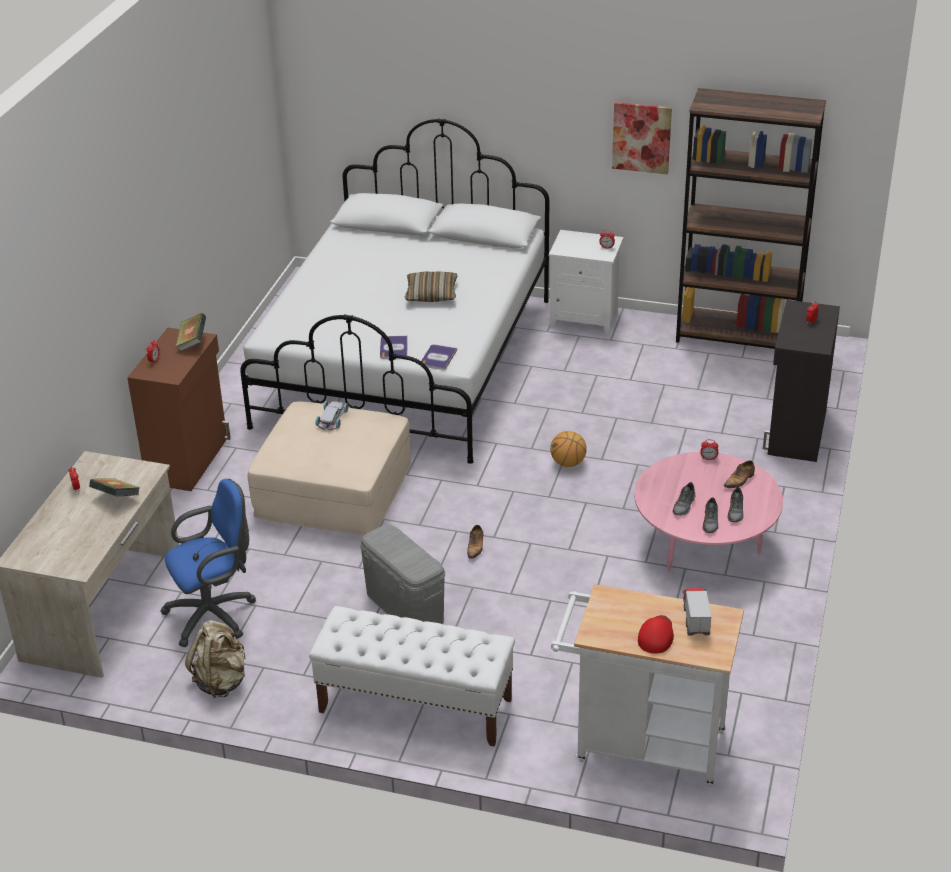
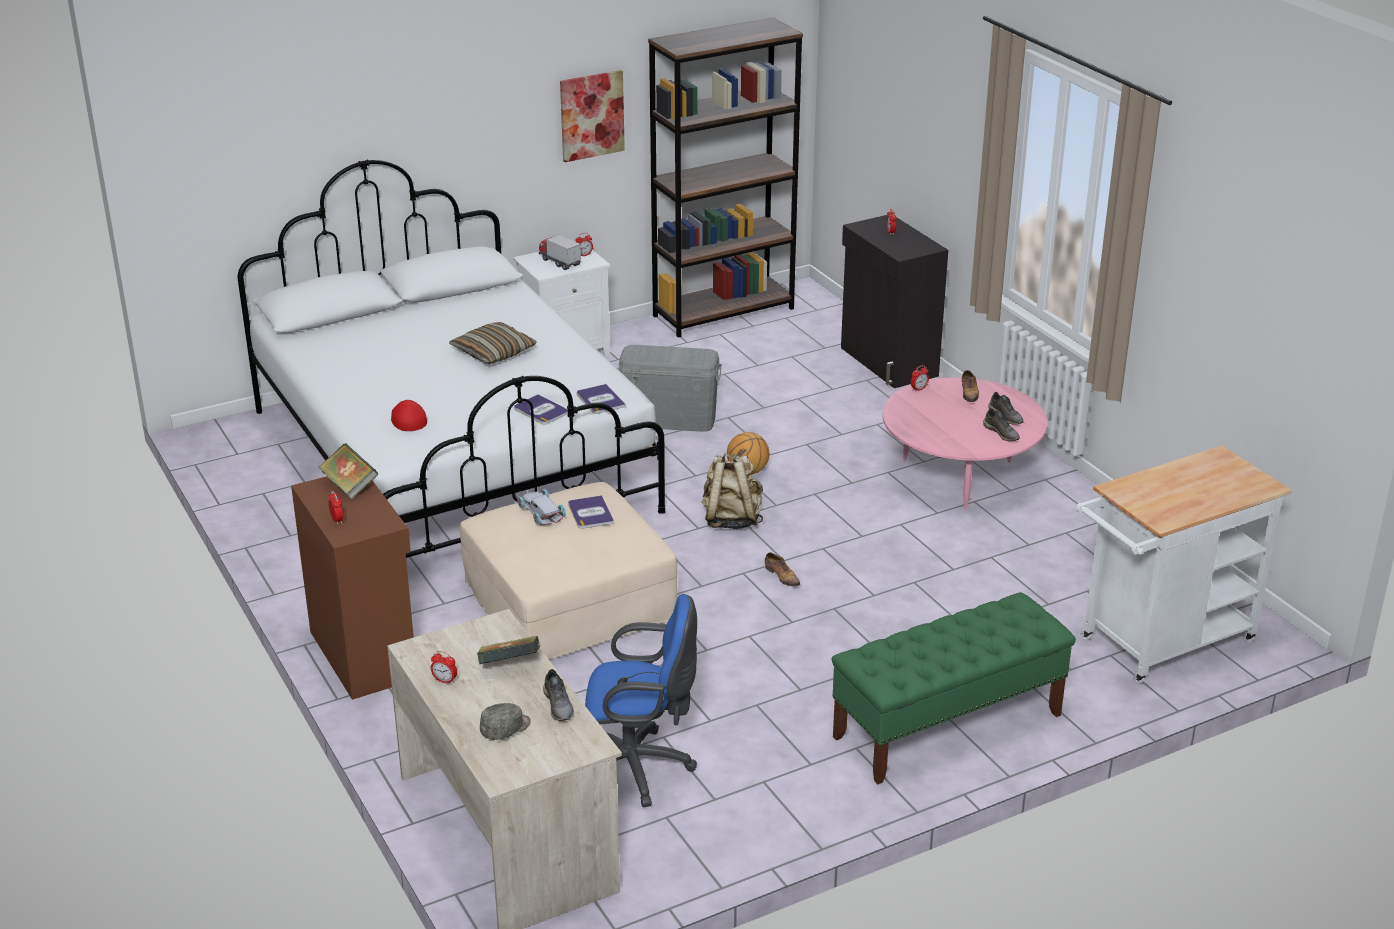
camera: 45 degrees left, 5 degrees down
(58, 533) = (506, 729): none -> grey cap
(215, 615) = (638, 768): blue office chair -> blue office chair turned 75 degrees clockwise
(221, 681) = (745, 818): beige backpack -> beige backpack (731, 520)
(356, 434) = (590, 513): none -> book
(405, 606) = (804, 656): grey storage box -> grey storage box (669, 419)
(414, 705) = (947, 726): white bench -> green bench
(656, 635) = (1203, 495): red cap -> red cap (407, 419)
(684, 506) = (962, 431): grey shoe -> grey shoe (559, 705)
(695, 620) = (1207, 470): toy truck -> toy truck (559, 262)

